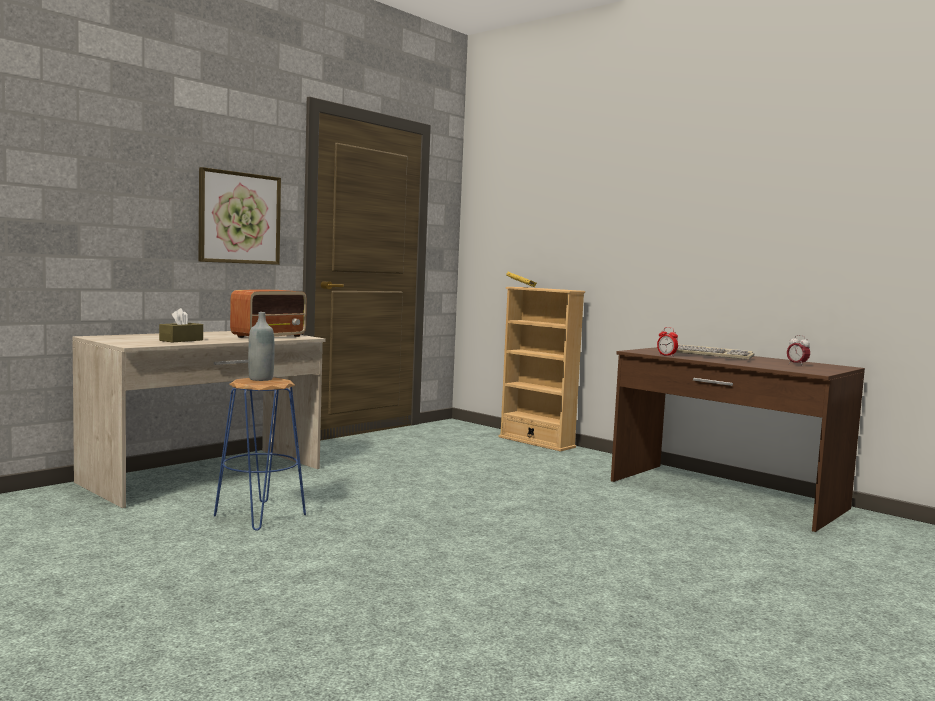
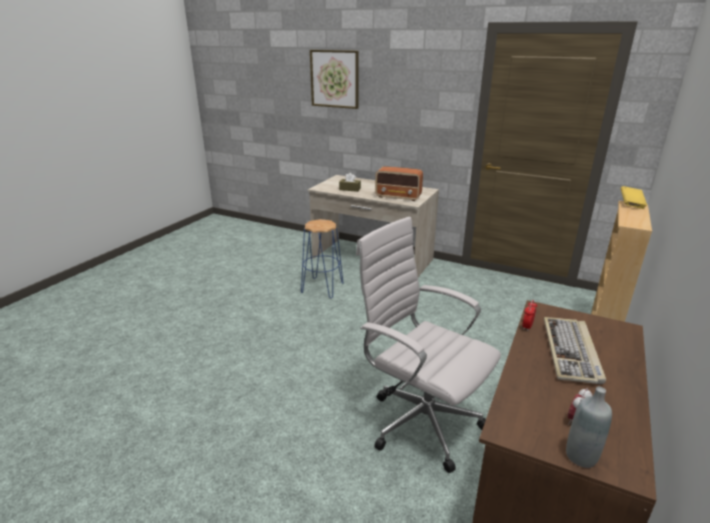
camera: 75 degrees right, 20 degrees up
(239, 218) = (426, 117): picture -> picture (334, 79)
(261, 379) = (324, 223): grey bottle -> grey bottle (581, 456)
(632, 515) = (420, 421): none -> white office chair

